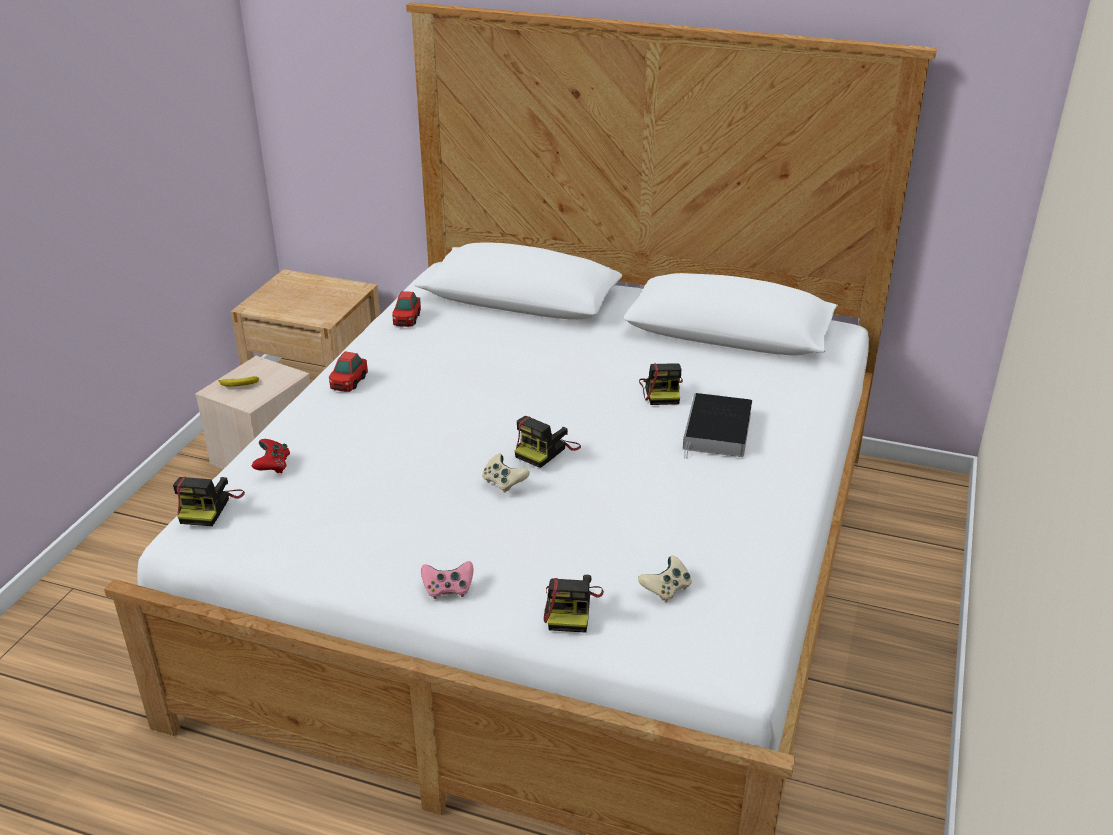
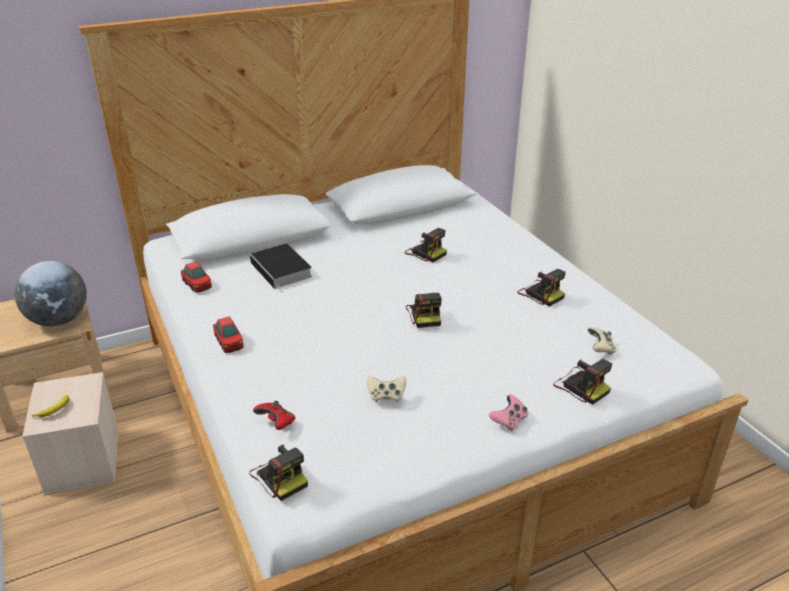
camera: 45 degrees left, 0 degrees up
(319, 308) = (59, 320): none -> globe
(503, 482) = (433, 345): beige game controller -> beige game controller (386, 396)
(707, 498) = (540, 294): none -> camera
(717, 432) = (487, 259): book -> book (282, 270)

